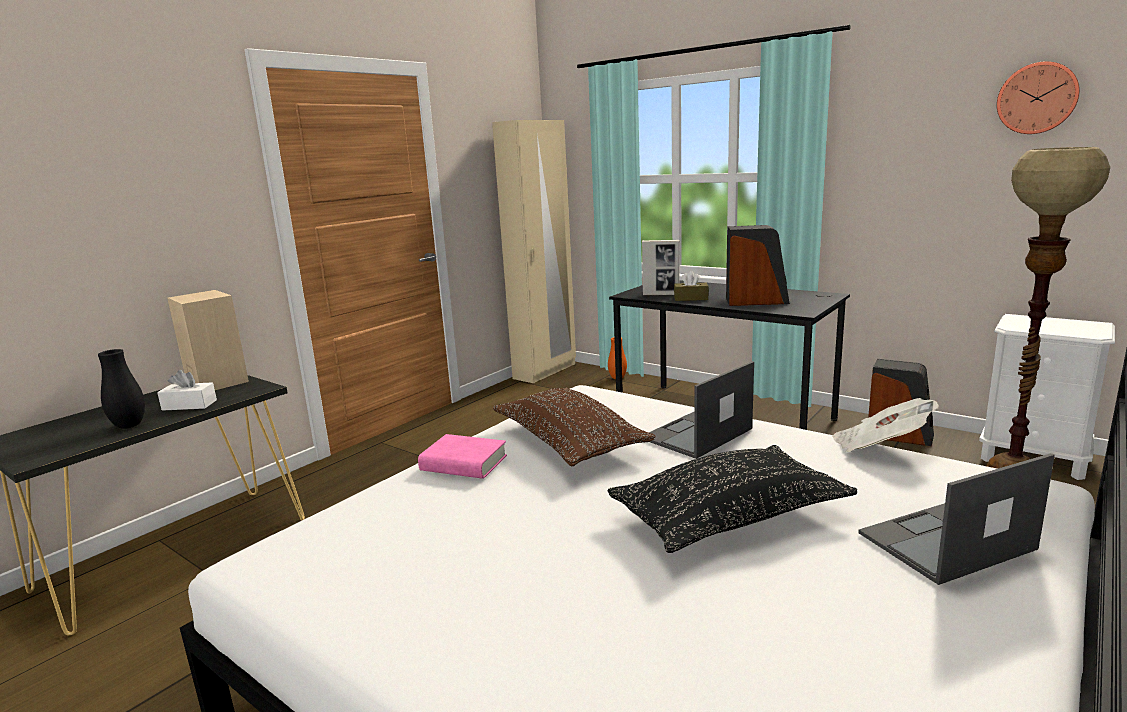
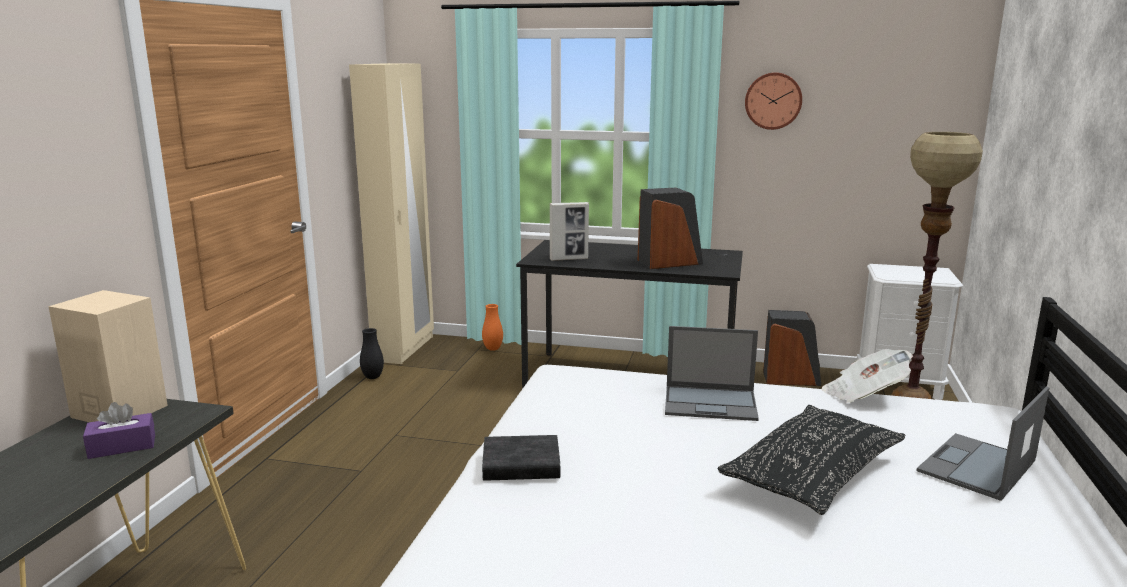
camera: 25 degrees left, 0 degrees up
(129, 426) = (67, 486): black vase -> black vase (373, 377)
(189, 405) = (122, 446): white tissue box -> purple tissue box
(464, 463) = (521, 466): pink book -> black book
(569, 442) = (602, 427): brown pillow -> none
(691, 298) = (604, 262): brown tissue box -> none
(696, 434) = (711, 403): laptop -> laptop turned 105 degrees counterclockwise
(1037, 98) = (890, 81): wall clock -> wall clock (773, 101)

